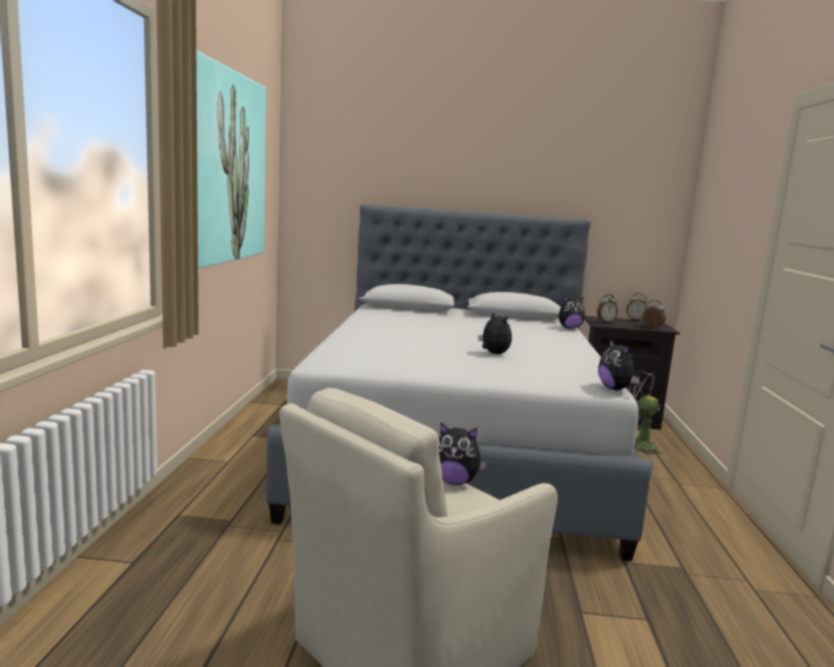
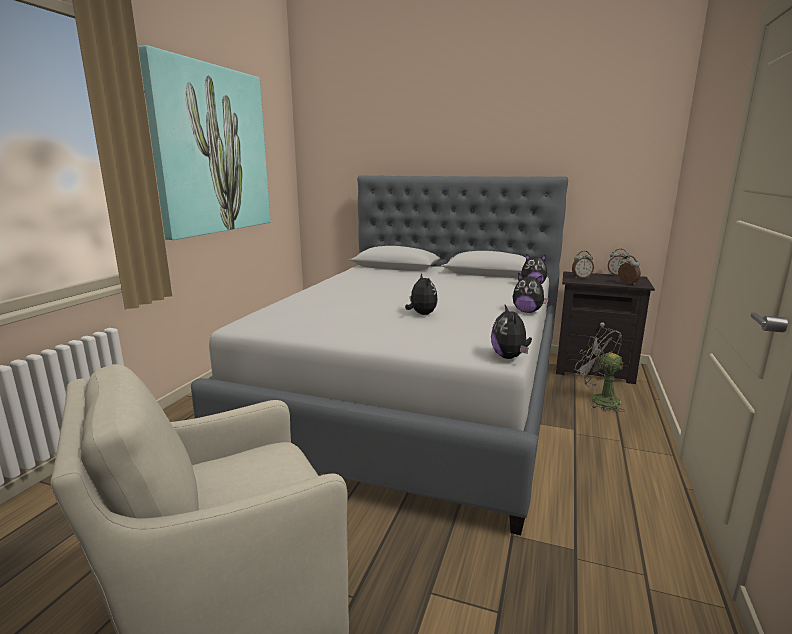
camera: 15 degrees right, 5 degrees up
(455, 481) = (282, 455): plush toy -> plush toy (527, 311)

